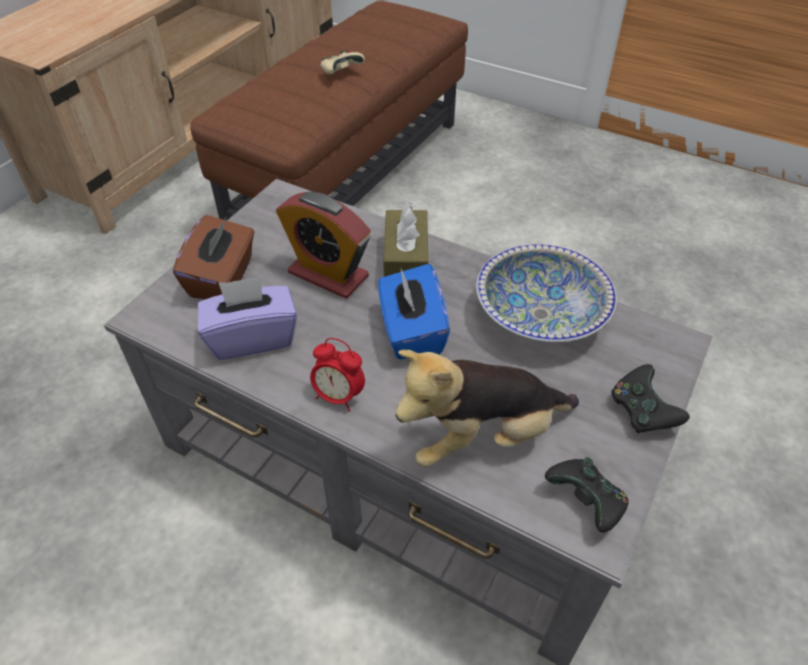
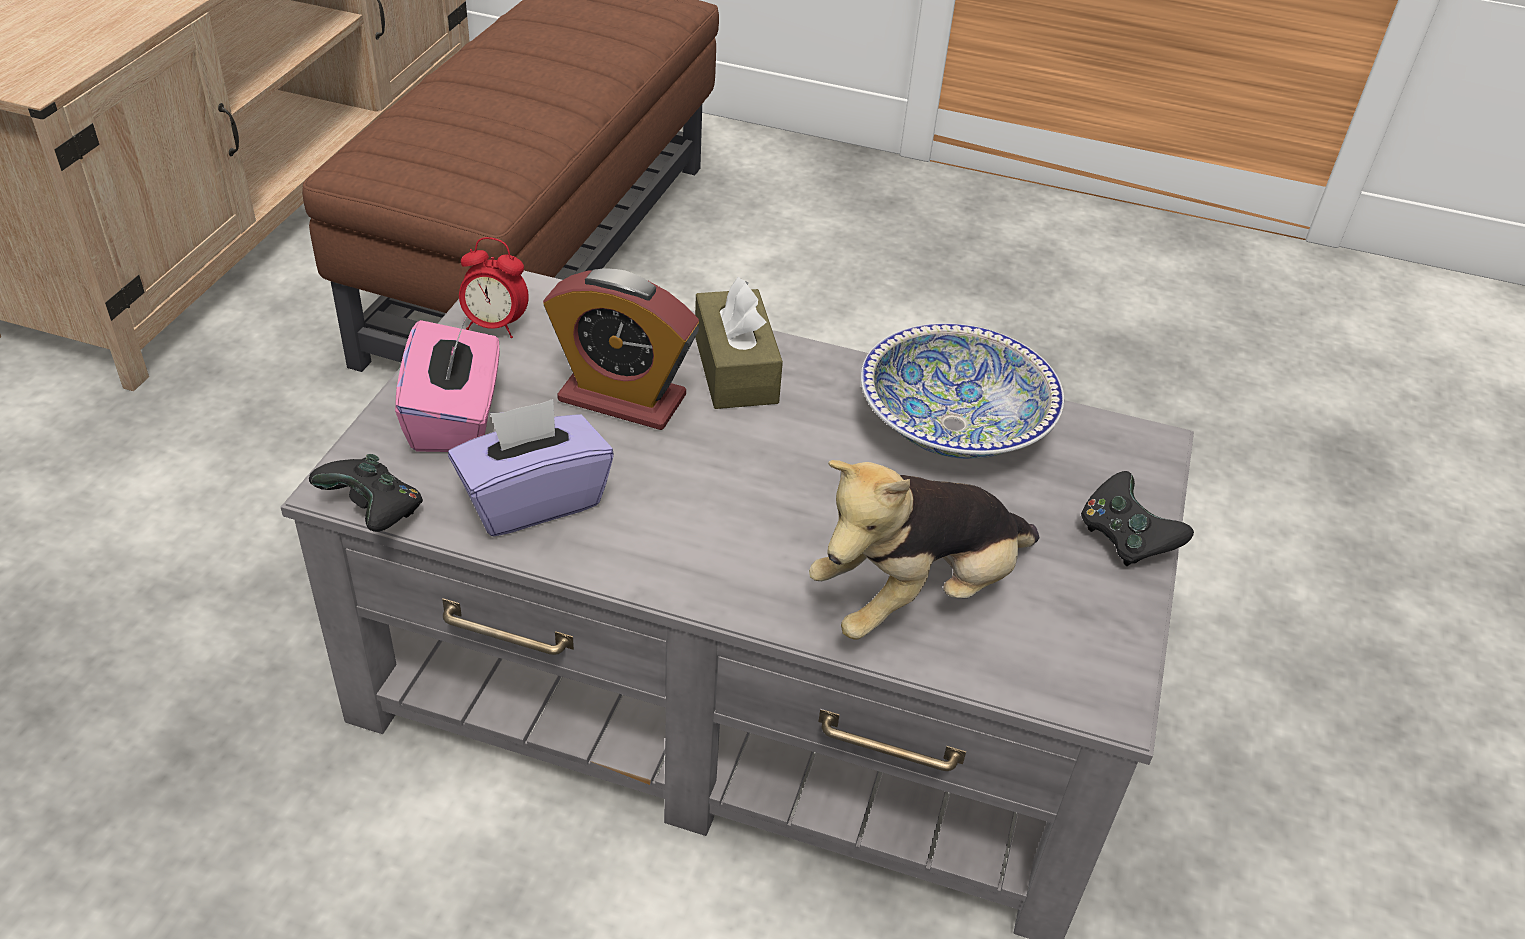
camera: 15 degrees left, 5 degrees down
(223, 278) = (455, 418): brown tissue box -> pink tissue box
(338, 396) = (693, 567): alarm clock -> alarm clock (495, 326)
(341, 73) = (542, 93): beige game controller -> none
(411, 331) = (774, 467): blue tissue box -> none
(586, 502) = (1081, 661): black game controller -> black game controller (374, 512)

